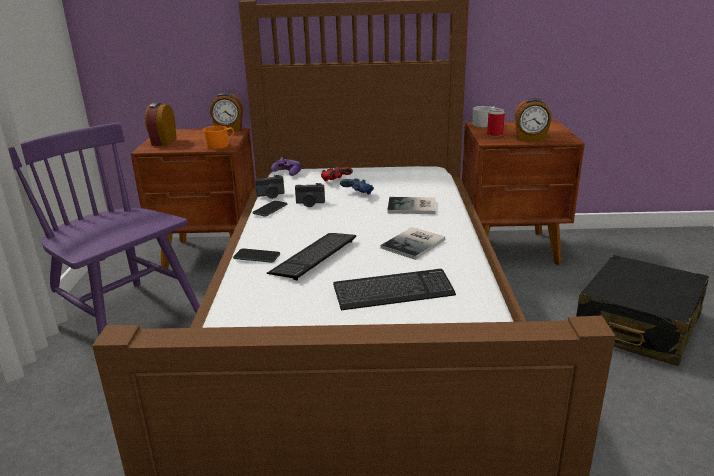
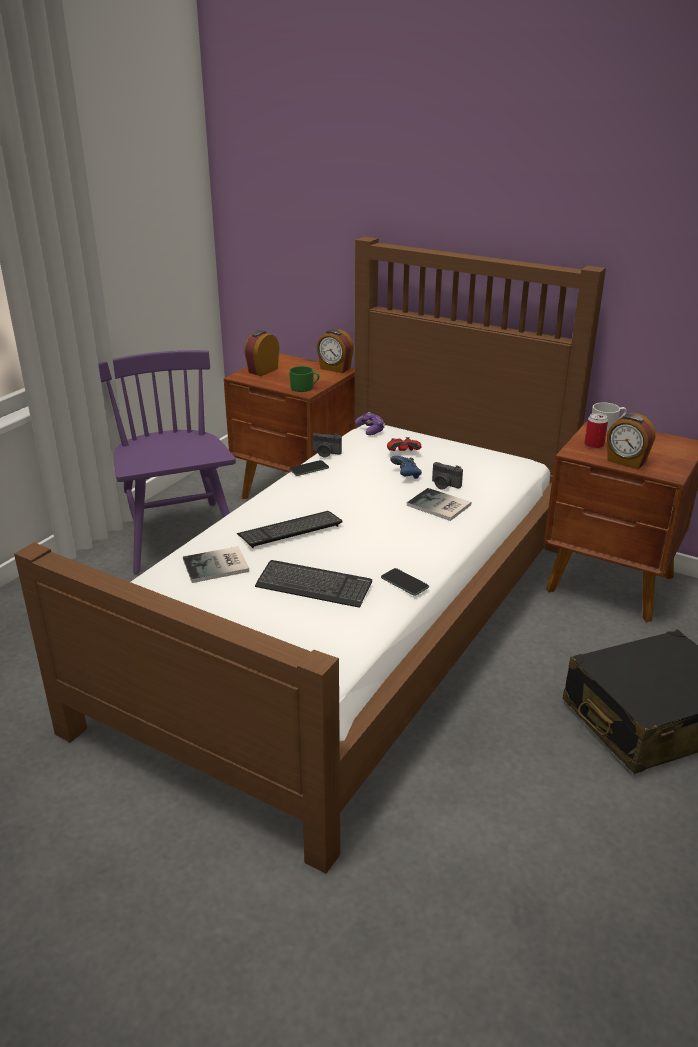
camera: 30 degrees right, 5 degrees up
(220, 145) = (305, 388): orange mug -> green mug
(256, 256) = (247, 515): phone -> phone (404, 582)
(310, 204) = (349, 473): camera -> camera (444, 485)
(415, 244) = (390, 547): book -> book (218, 566)

